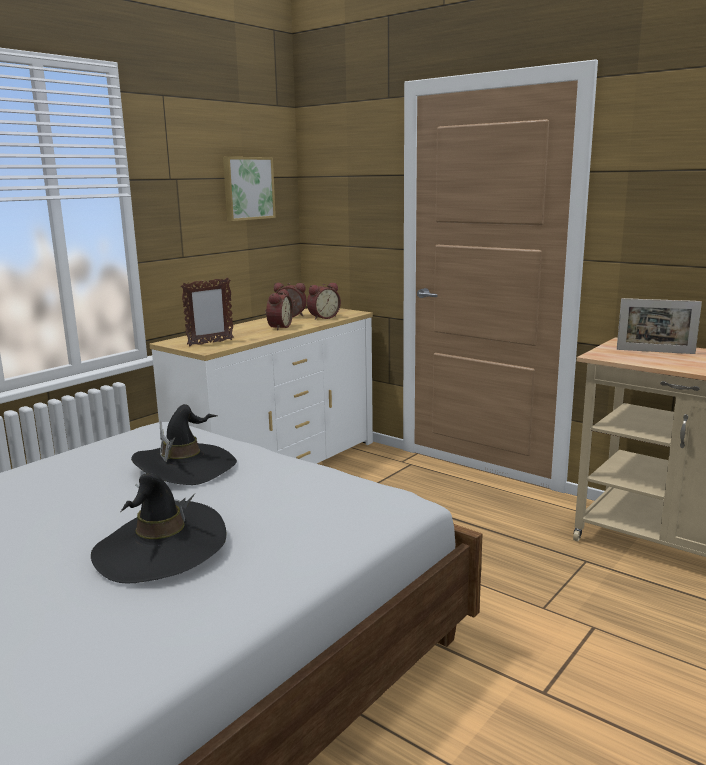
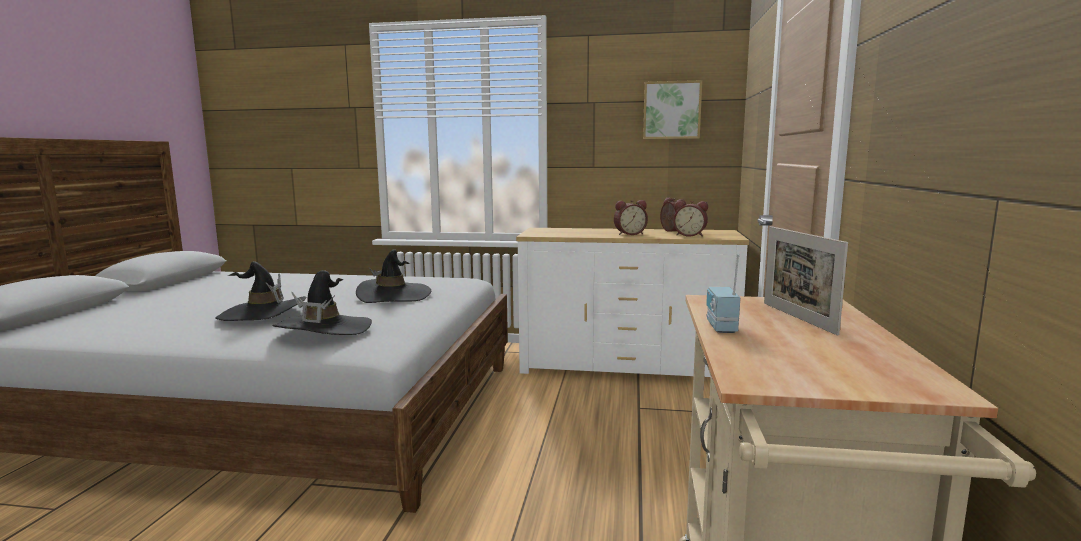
camera: 60 degrees right, 5 degrees down
(210, 343) = (550, 232): picture frame -> none
(310, 514) = (324, 329): none -> black hat
(668, 366) = (720, 327): none -> radio

